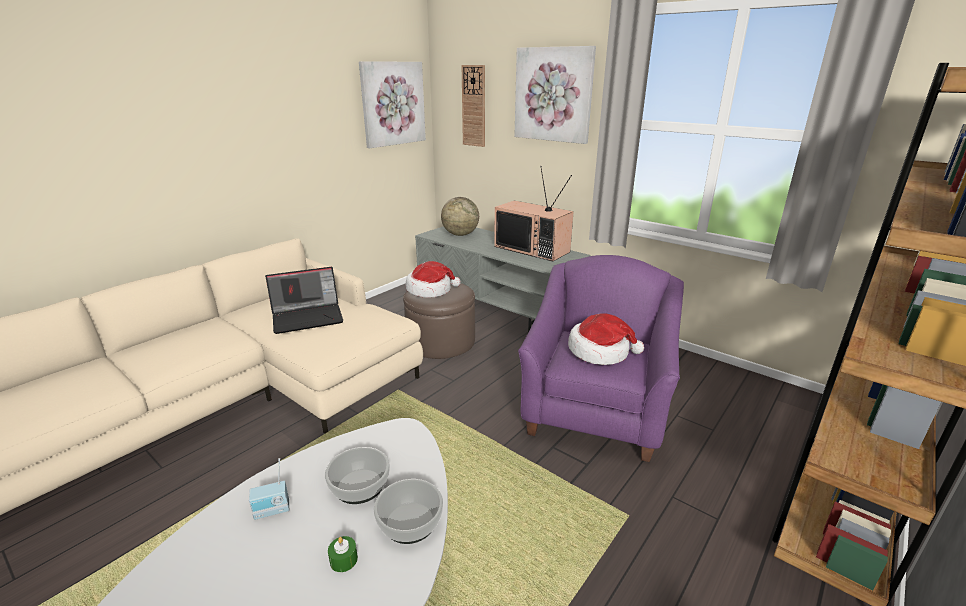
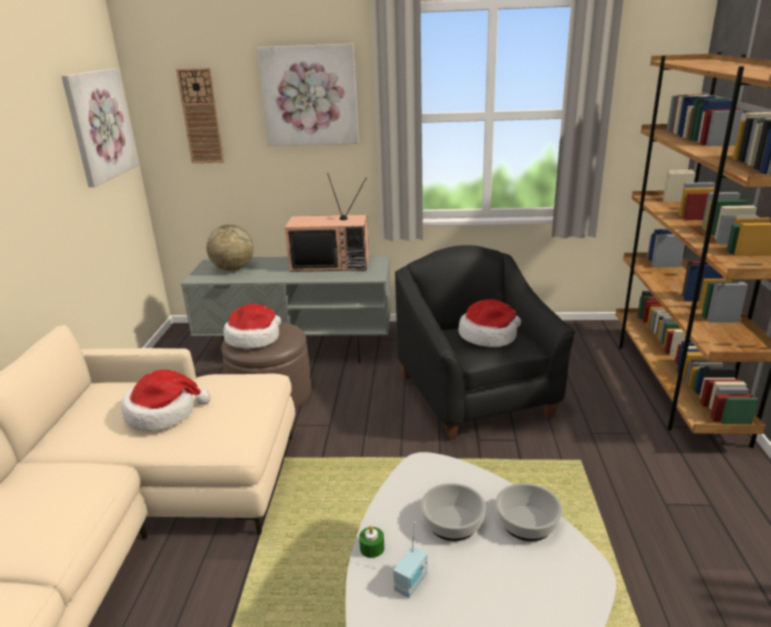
camera: 35 degrees left, 0 degrees up
(308, 317) = (163, 413): laptop -> hat
(343, 560) = (520, 575): green candle -> green candle (372, 548)
(596, 409) = (476, 395): purple armchair -> black armchair

